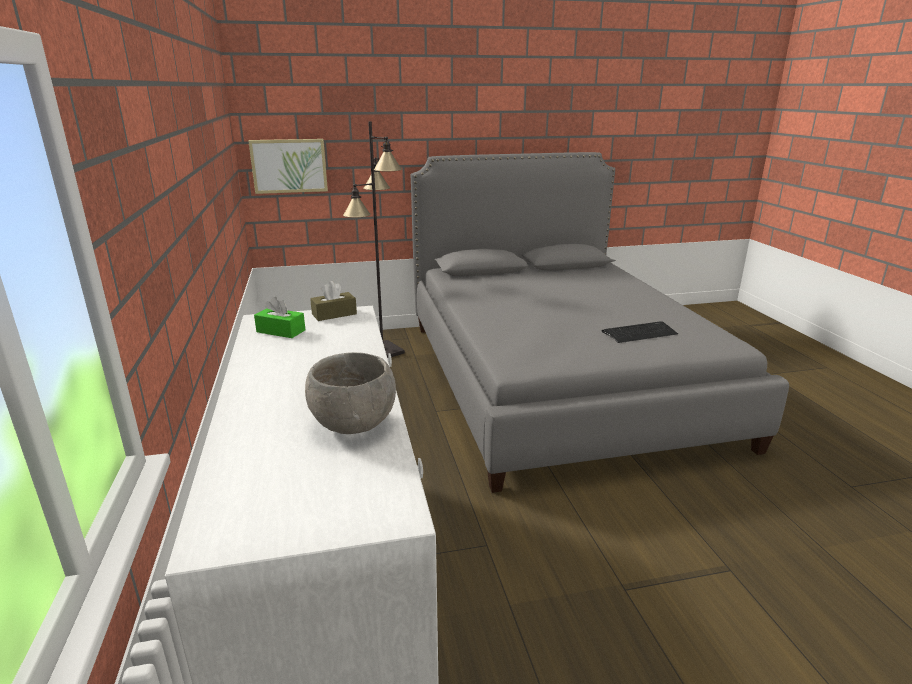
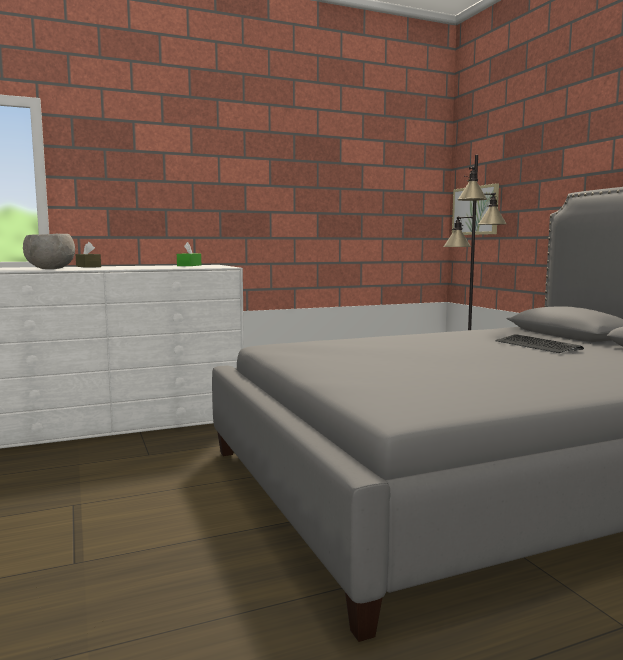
camera: 80 degrees right, 15 degrees down
(334, 314) = (221, 266): brown tissue box -> brown tissue box (88, 267)
(639, 333) = (403, 375): keyboard -> keyboard (537, 345)

